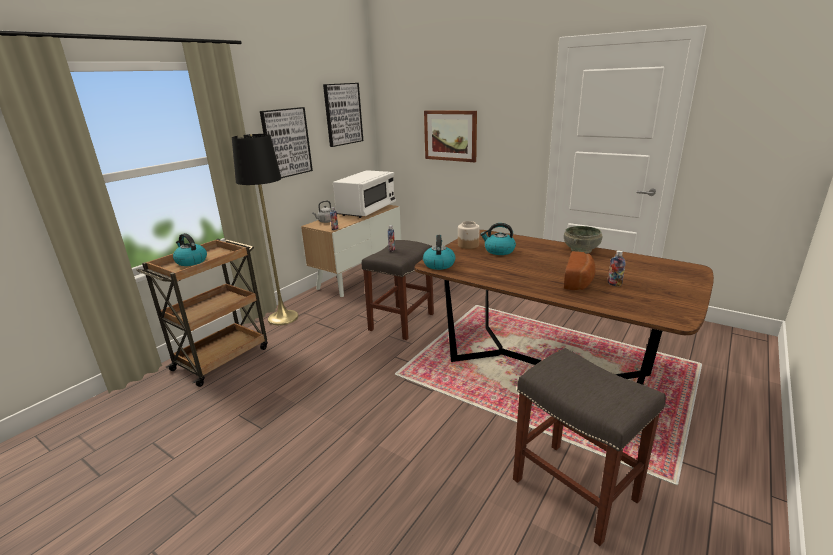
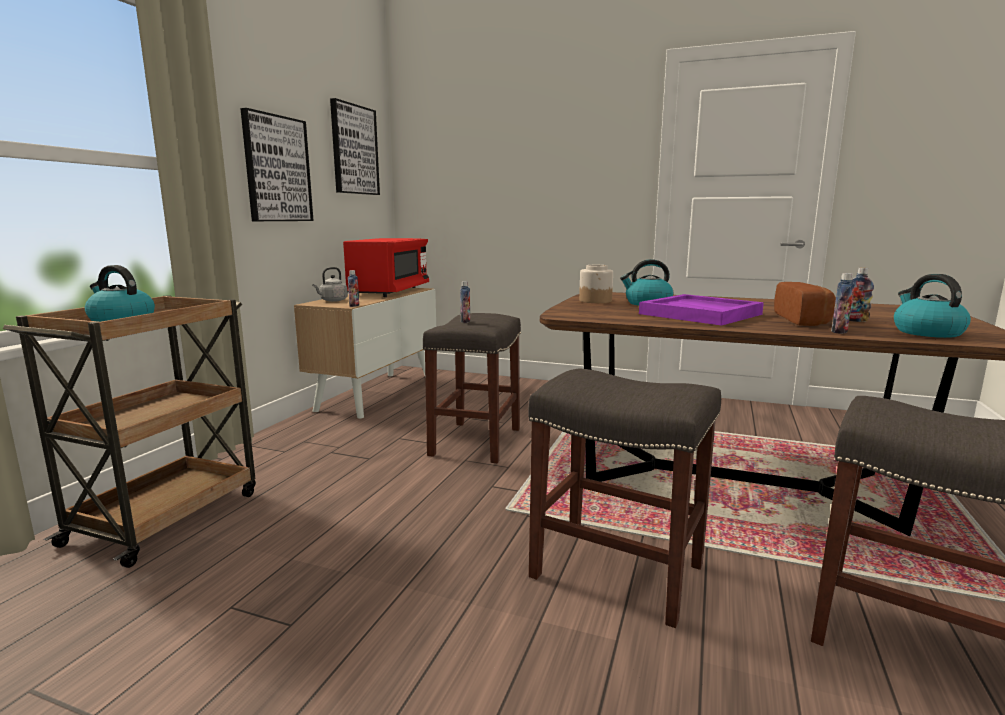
camera: 15 degrees left, 10 degrees down
(283, 317) = (269, 450): black floor lamp -> none
(367, 210) = (390, 292): white microwave -> red microwave
(433, 422) = (614, 571): none -> grey stool
(439, 264) = (577, 314): kettle -> kettle (926, 332)
(450, 135) = (511, 186): picture -> none
(519, 268) = (701, 314): none -> purple tray
(581, 250) = (758, 300): grey bowl -> none
(583, 298) = (839, 331): none -> bottle

